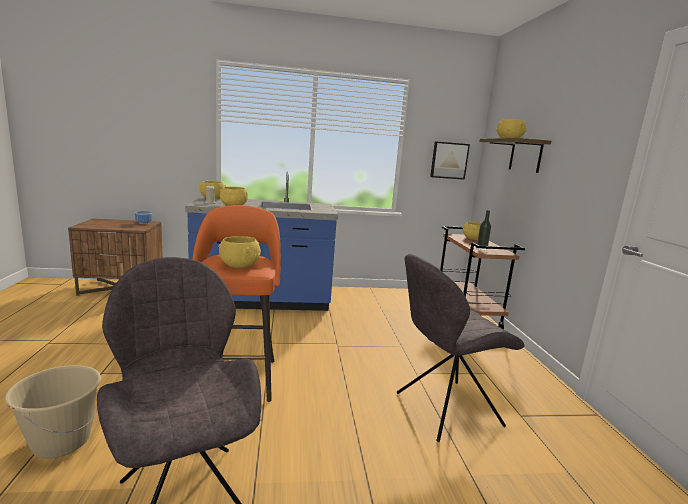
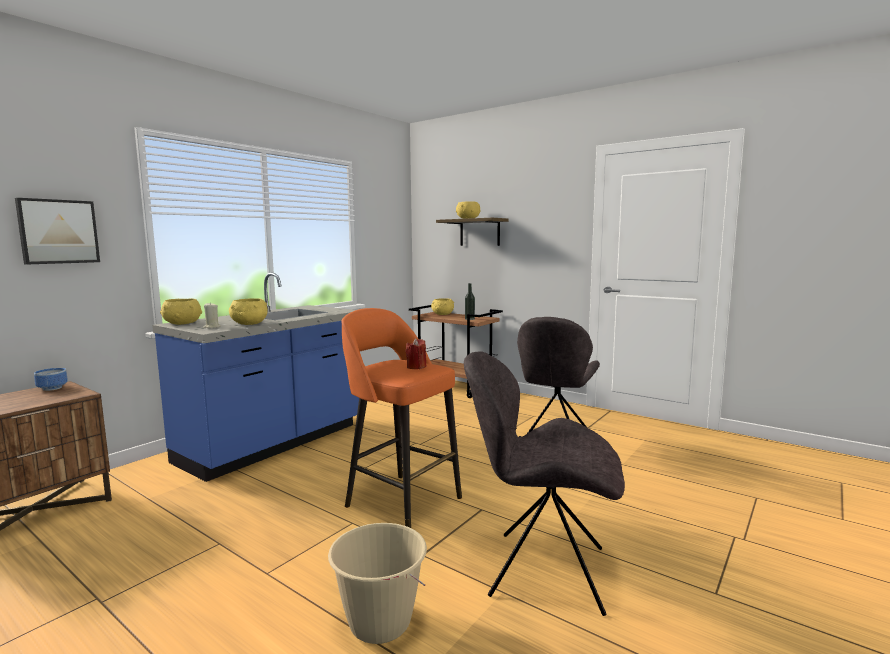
camera: 45 degrees left, 5 degrees down
(240, 265) = (416, 367): yellow bowl -> red candle
(449, 160) = (391, 243): picture -> picture (58, 231)

